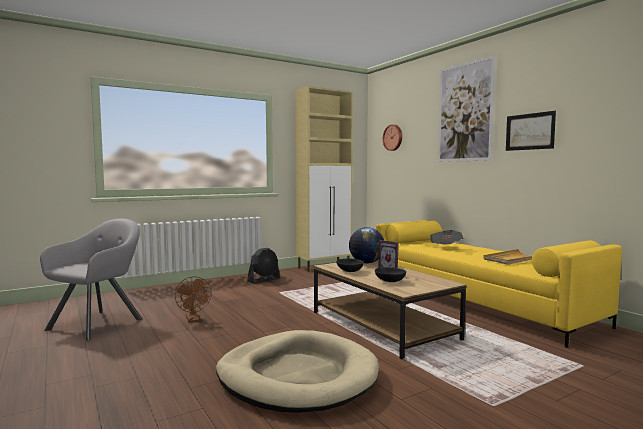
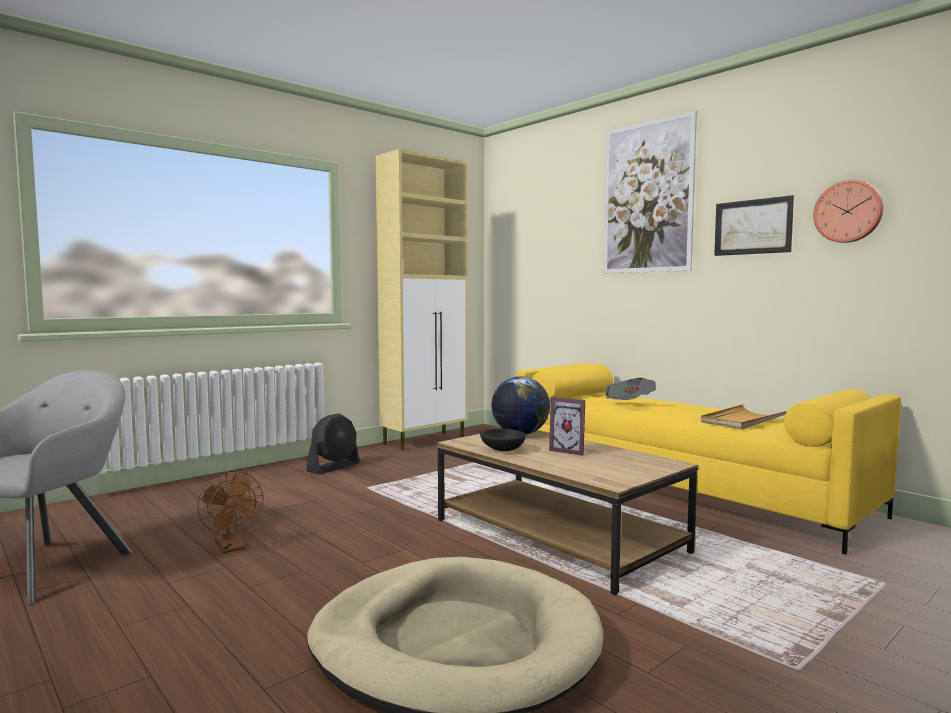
camera: 10 degrees left, 0 degrees up
(390, 281) = (578, 464): black bowl -> none
(393, 137) = (528, 236): wall clock -> wall clock (848, 212)

